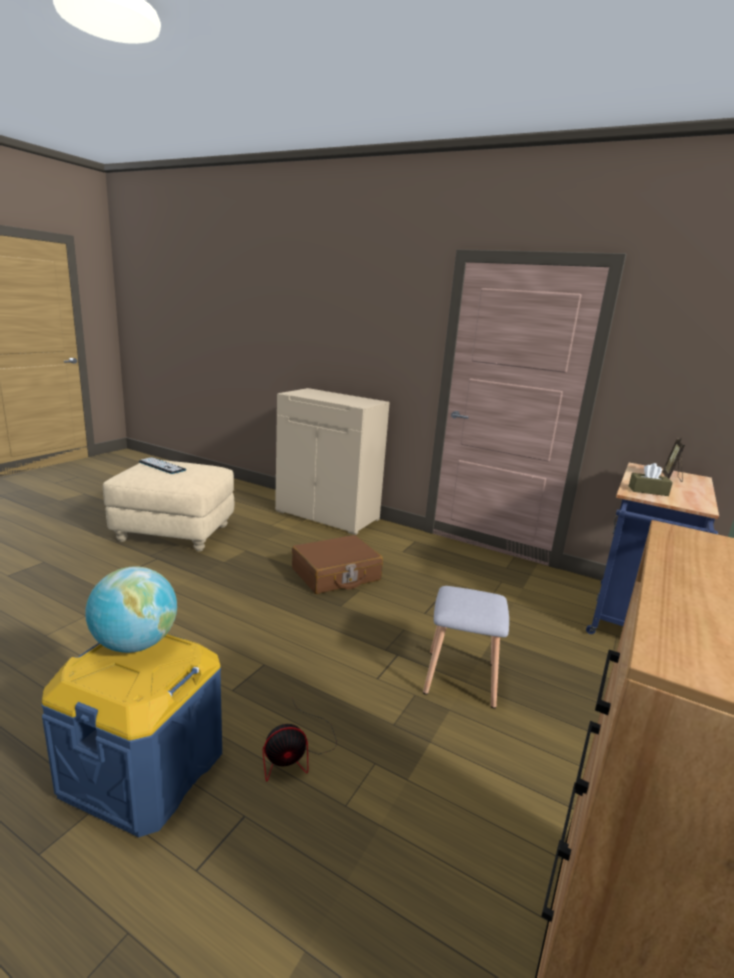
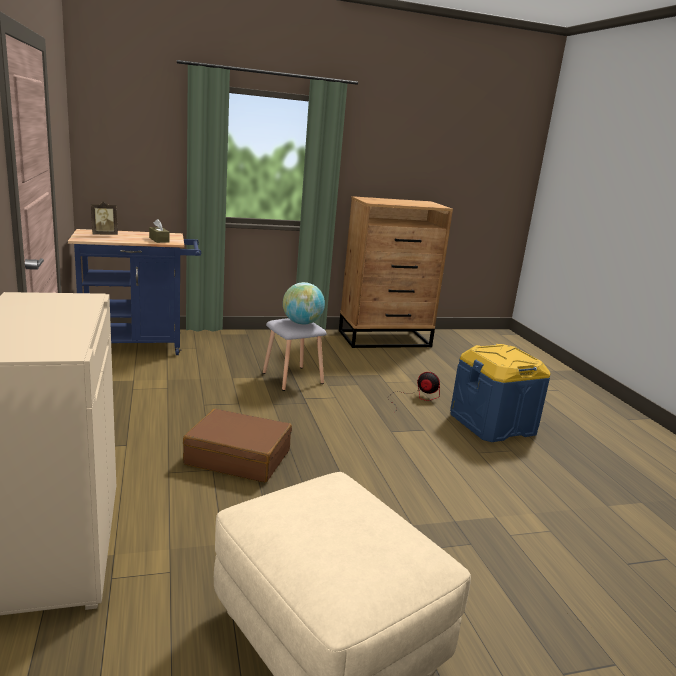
camera: 135 degrees left, 0 degrees up
(135, 644) = (503, 359): globe -> globe (302, 323)
(162, 466) = (349, 543): keyboard -> none

